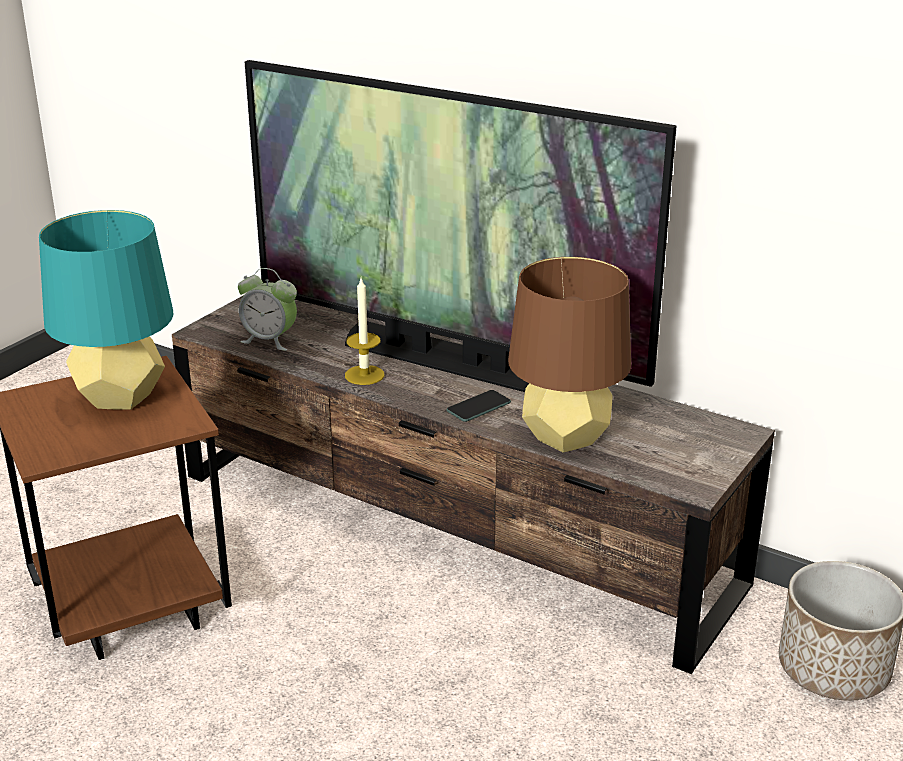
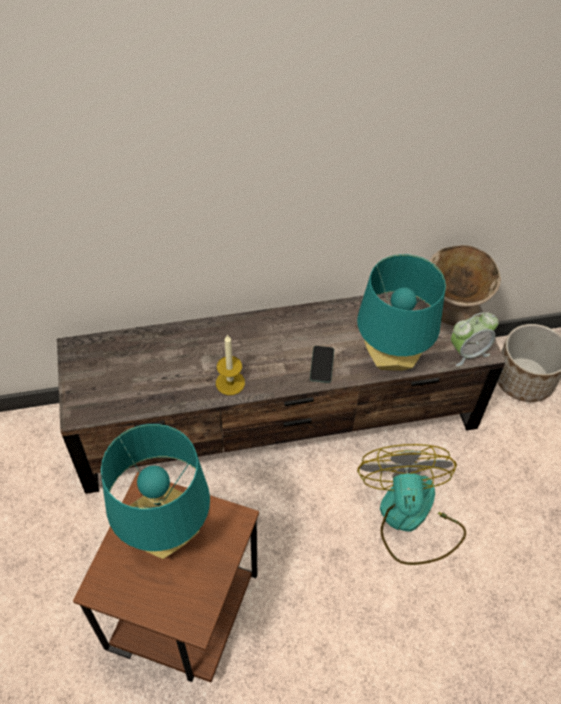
camera: 45 degrees left, 25 degrees up
(270, 340) = (133, 391): alarm clock -> alarm clock (467, 352)
(447, 359) = (258, 335): television -> none
(478, 695) = (410, 518): none -> fan
(565, 438) = (390, 357): brown table lamp -> turquoise table lamp
(716, 438) = (454, 306): none -> beige bowl

